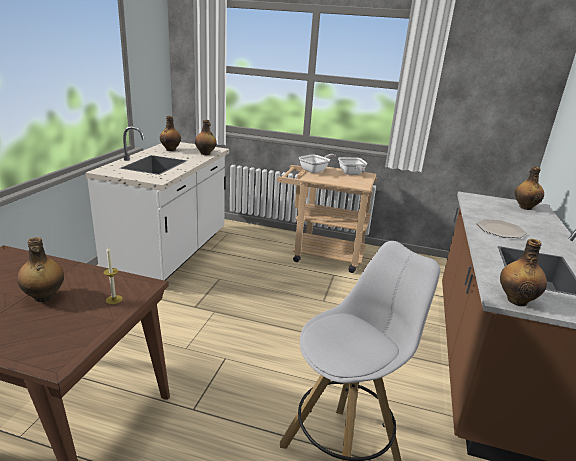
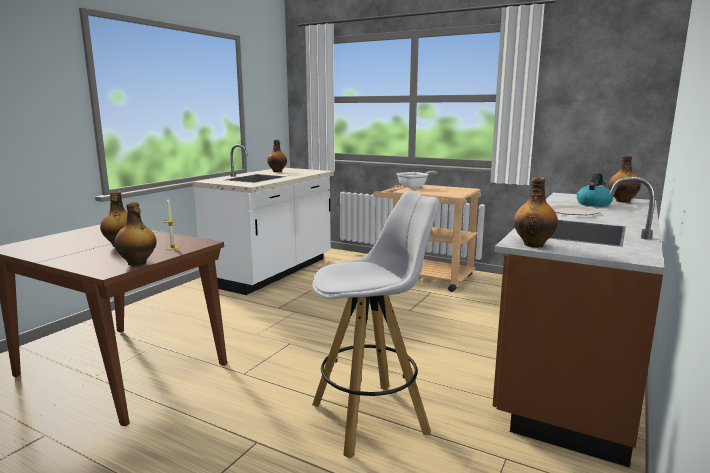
camera: 15 degrees right, 10 degrees down
(205, 154) = (308, 173): bottle -> bottle (137, 263)
(351, 174) = (452, 189): frying pan -> none
(506, 213) = (593, 204): none -> kettle

